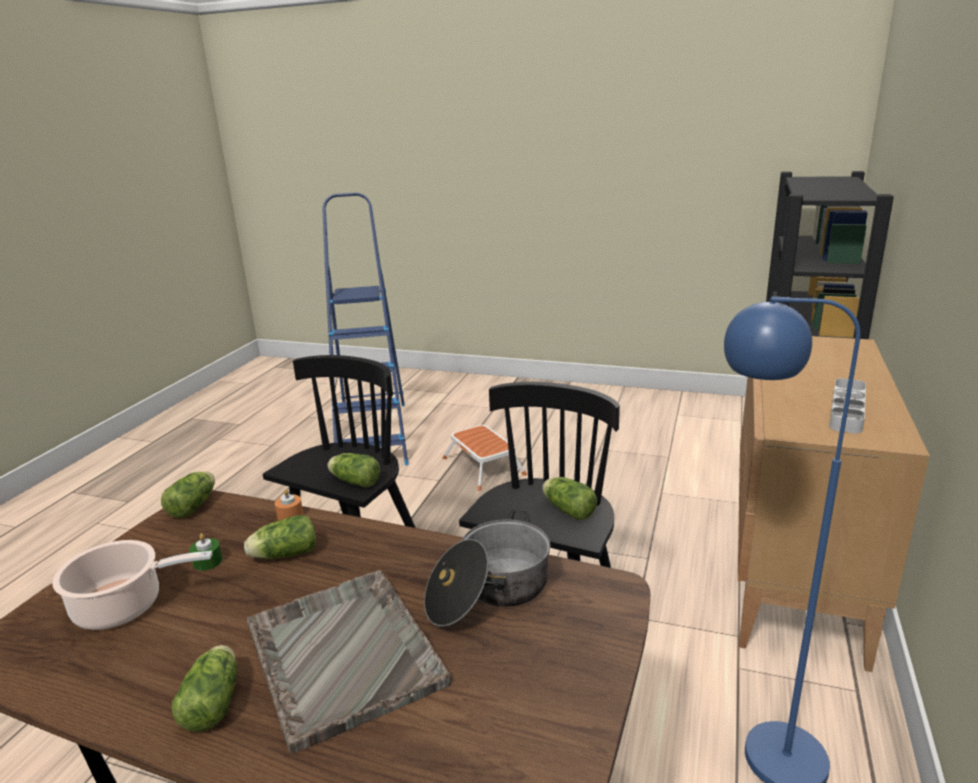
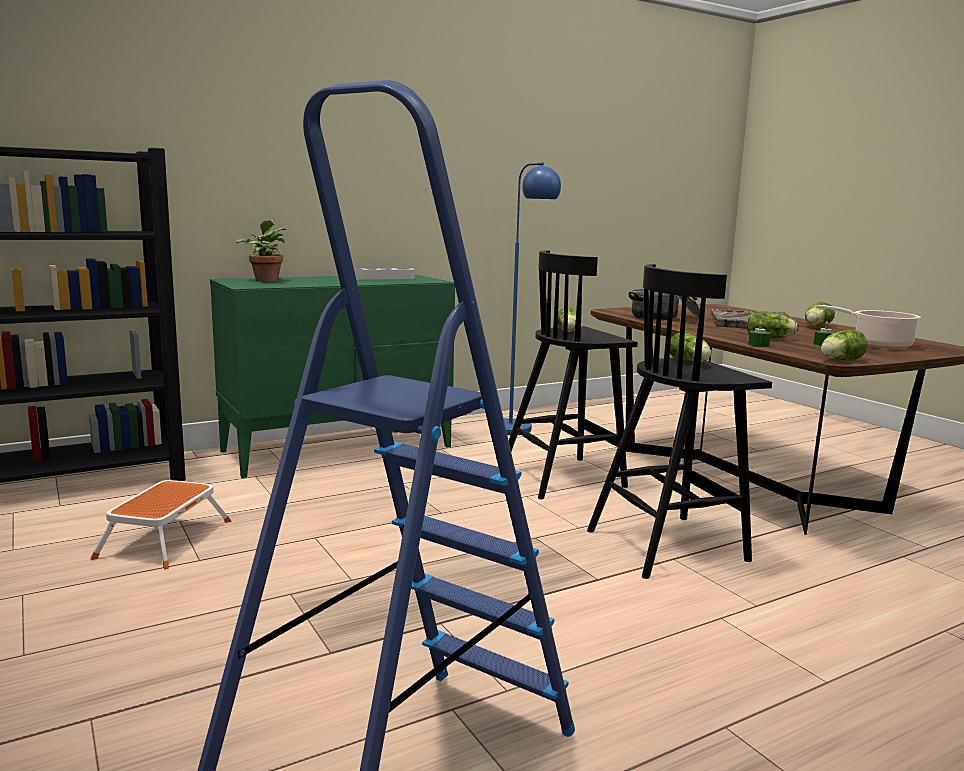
camera: 140 degrees left, 10 degrees down
(290, 515) = (758, 345): orange candle -> green candle
(483, 466) = (356, 611): orange step ladder -> orange step ladder (165, 539)
(794, 569) = (338, 449): brown cabinet -> green cabinet
(840, 354) = (266, 280): none -> potted plant

